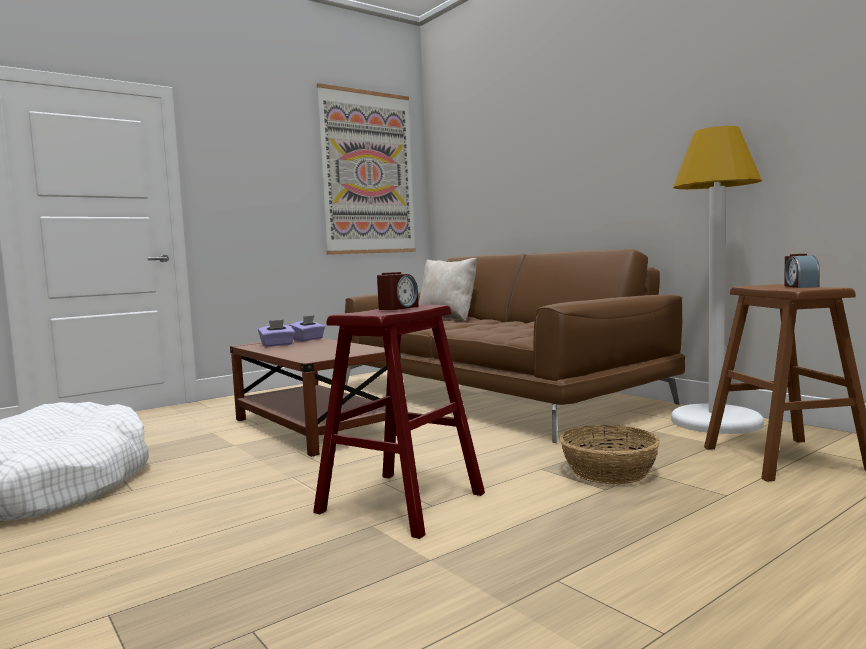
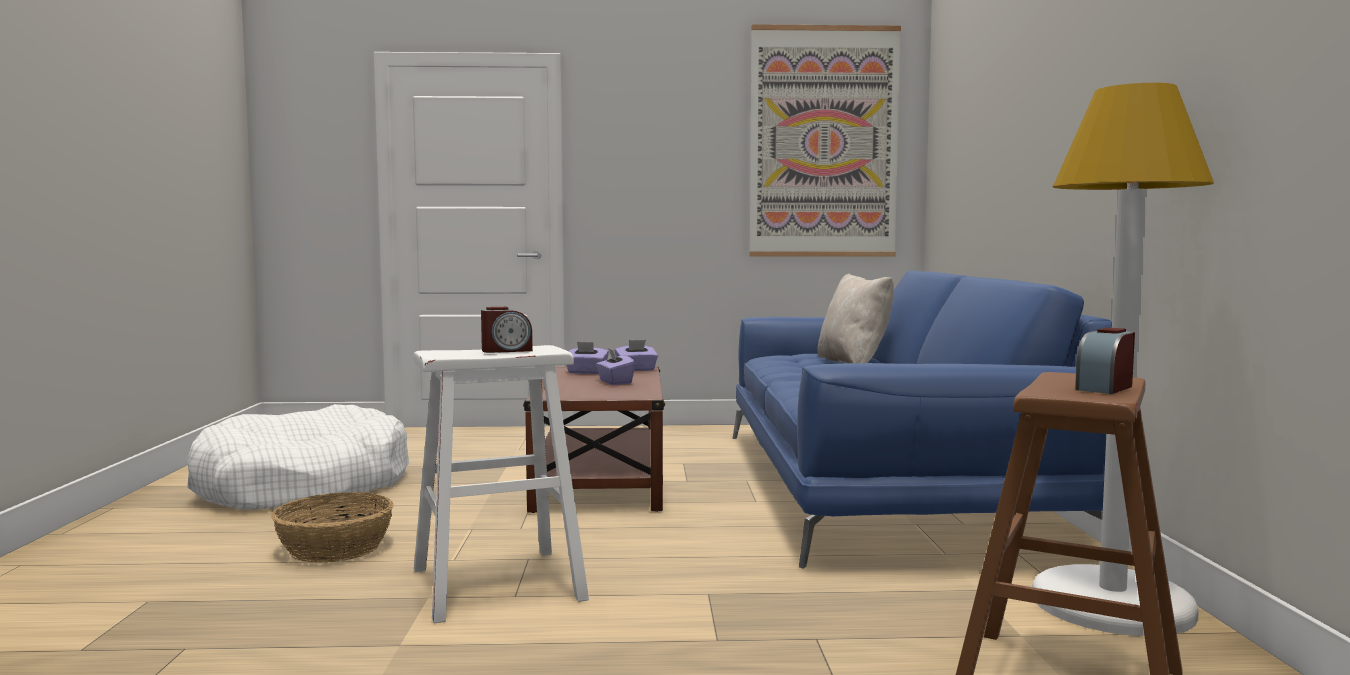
camera: 35 degrees right, 0 degrees up
(324, 346) = (615, 382): none -> purple tissue box
(401, 502) = (497, 584): red stool -> white stool
(495, 395) = (882, 487): brown sofa -> blue sofa
(608, 471) = (774, 621): basket -> basket (335, 548)

